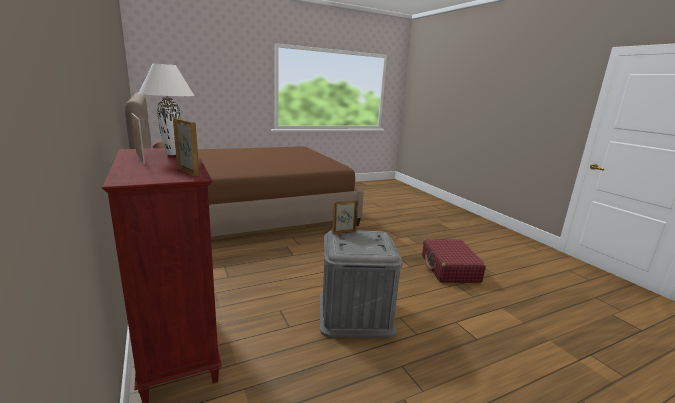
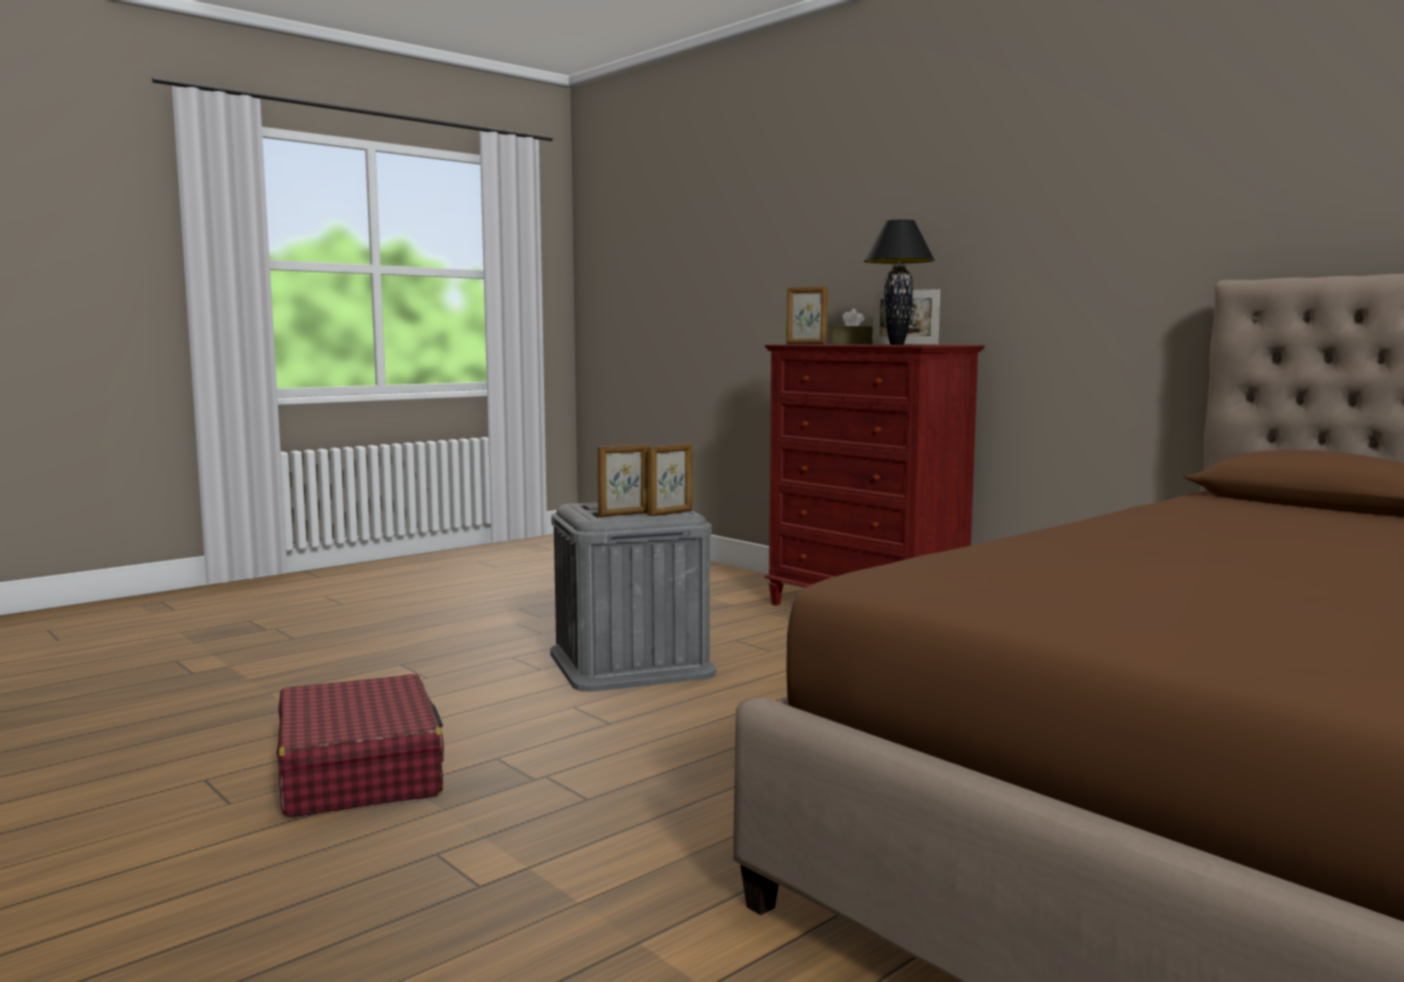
camera: 165 degrees right, 10 degrees down
(135, 171) = (852, 344): none -> brown tissue box
(173, 154) = (896, 344): white table lamp -> black table lamp
(366, 234) = (624, 514): none -> picture frame

